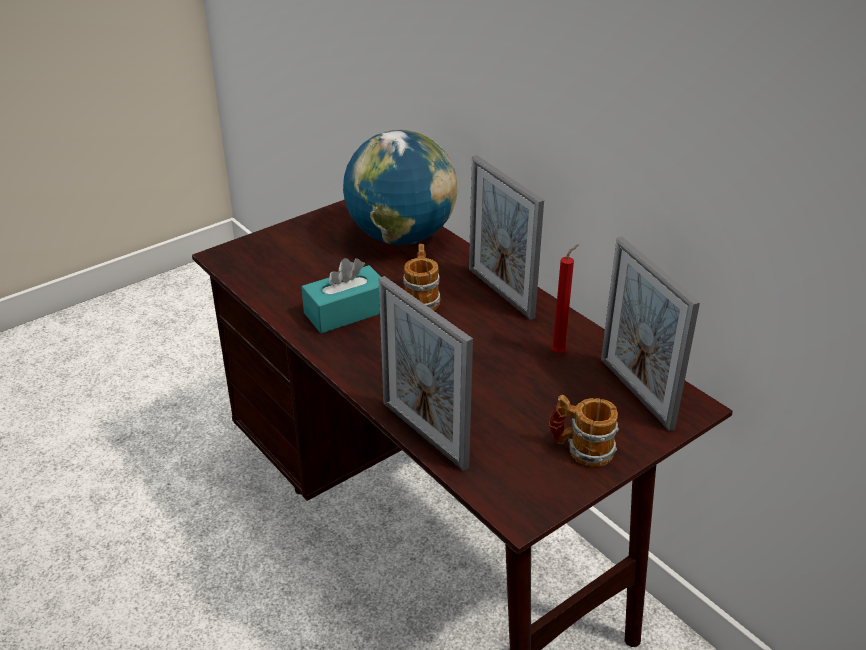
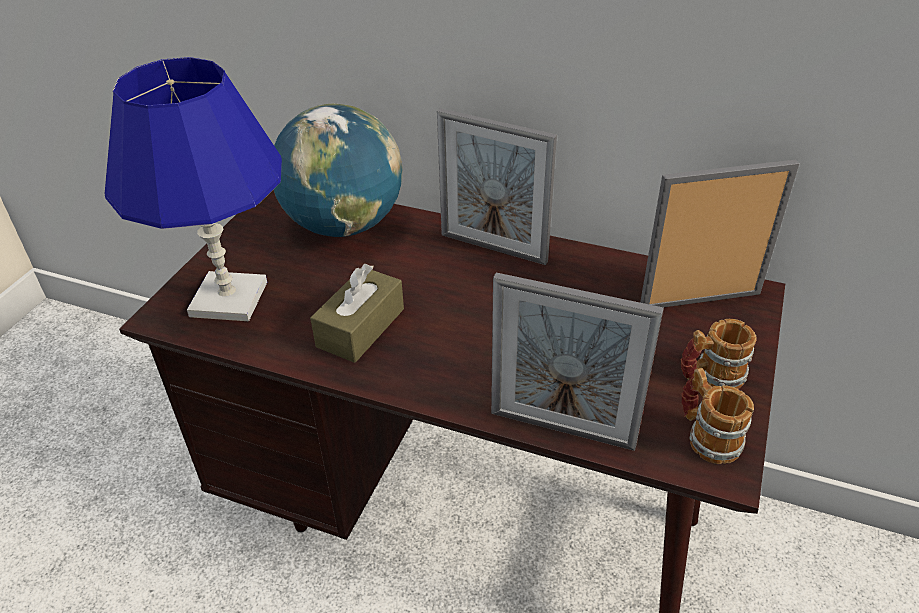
camera: 30 degrees left, 5 degrees up
(275, 260) = (229, 298): none -> blue table lamp
(346, 312) = (360, 327): turquoise tissue box -> brown tissue box
(421, 298) = (424, 283): mug -> mug (706, 436)
(560, 352) = (601, 287): red candle -> none
(636, 393) = (700, 300): picture frame -> picture frame turned 135 degrees clockwise

